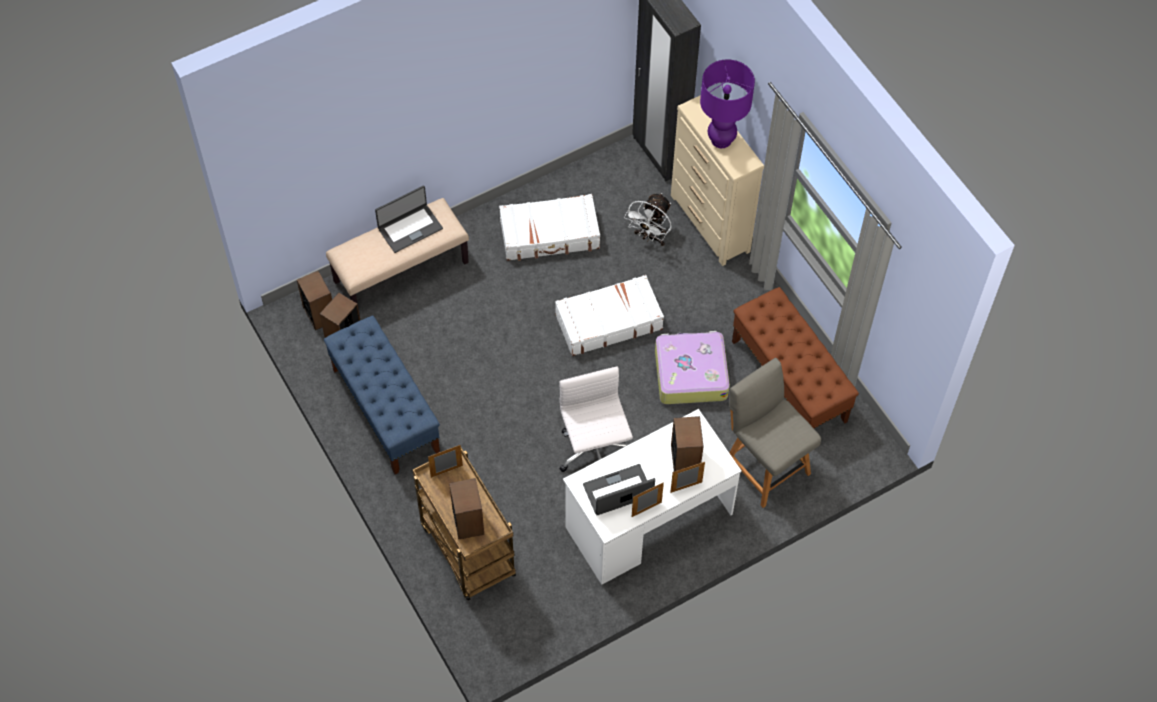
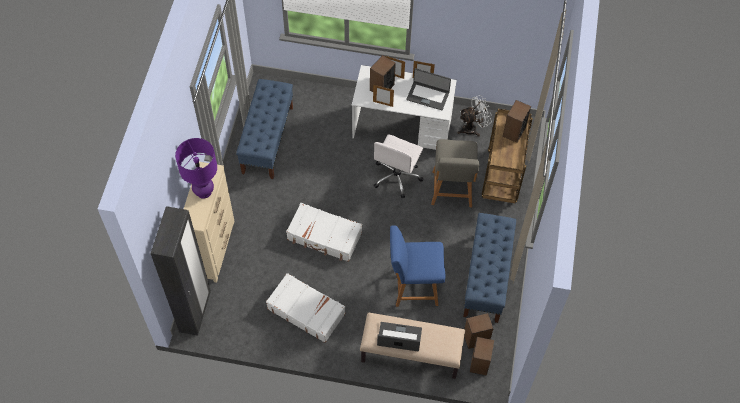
camera: 140 degrees left, 0 degrees up
(446, 471) = (505, 162): picture frame -> picture frame (383, 104)
(459, 340) = (413, 287): none -> blue chair
(650, 237) = (253, 266): white fan -> white fan (472, 128)
(690, 373) = (311, 179): suitcase -> none
(764, 466) = (322, 112): grey chair -> grey chair (452, 191)
(789, 381) = (267, 140): brown bench -> blue bench

